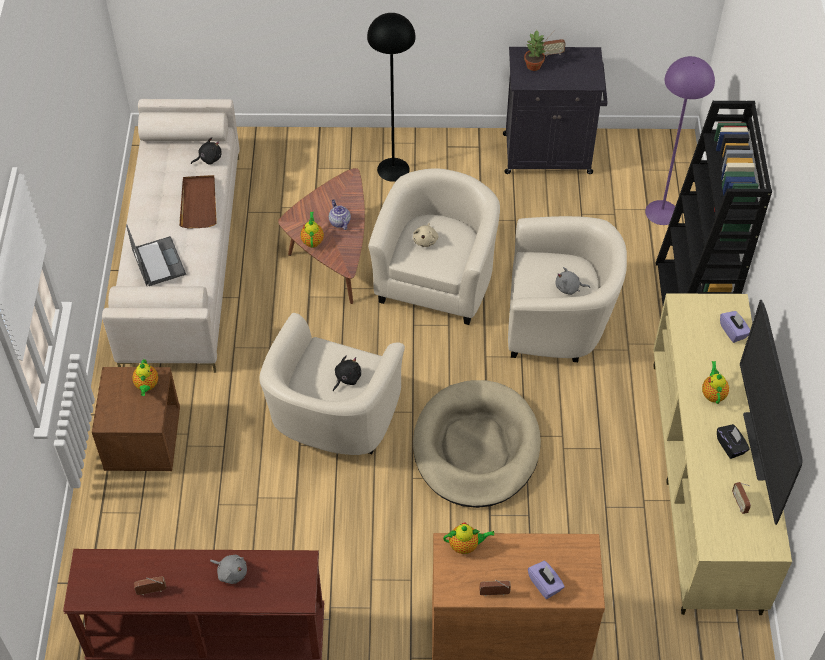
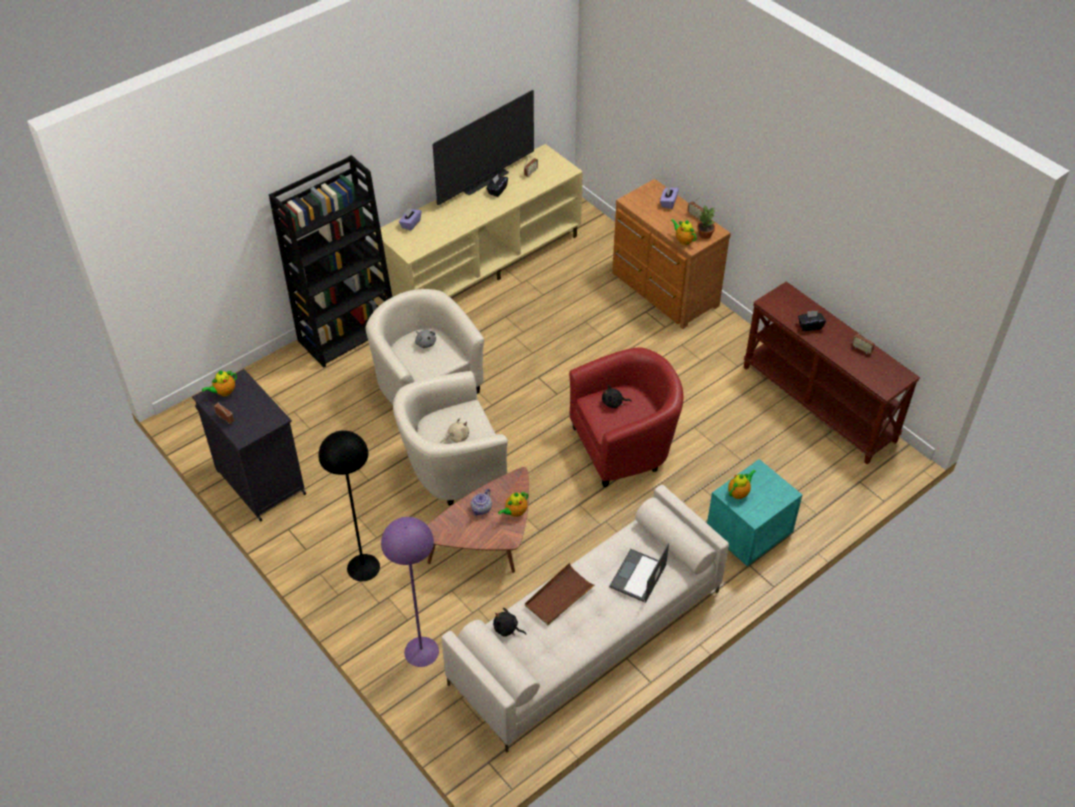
camera: 130 degrees left, 5 degrees down
(143, 440) = (748, 533): brown nightstand -> turquoise nightstand
(231, 572) = (810, 326): grey plush toy -> black tissue box
(332, 423) = (624, 446): beige armchair -> red armchair
(476, 447) = (565, 369): beige dog bed -> none
(534, 65) = (250, 422): potted plant -> potted plant (704, 234)
(661, 212) = (269, 388): purple floor lamp -> purple floor lamp (421, 651)
(713, 393) = (467, 212): teapot -> teapot (224, 392)

